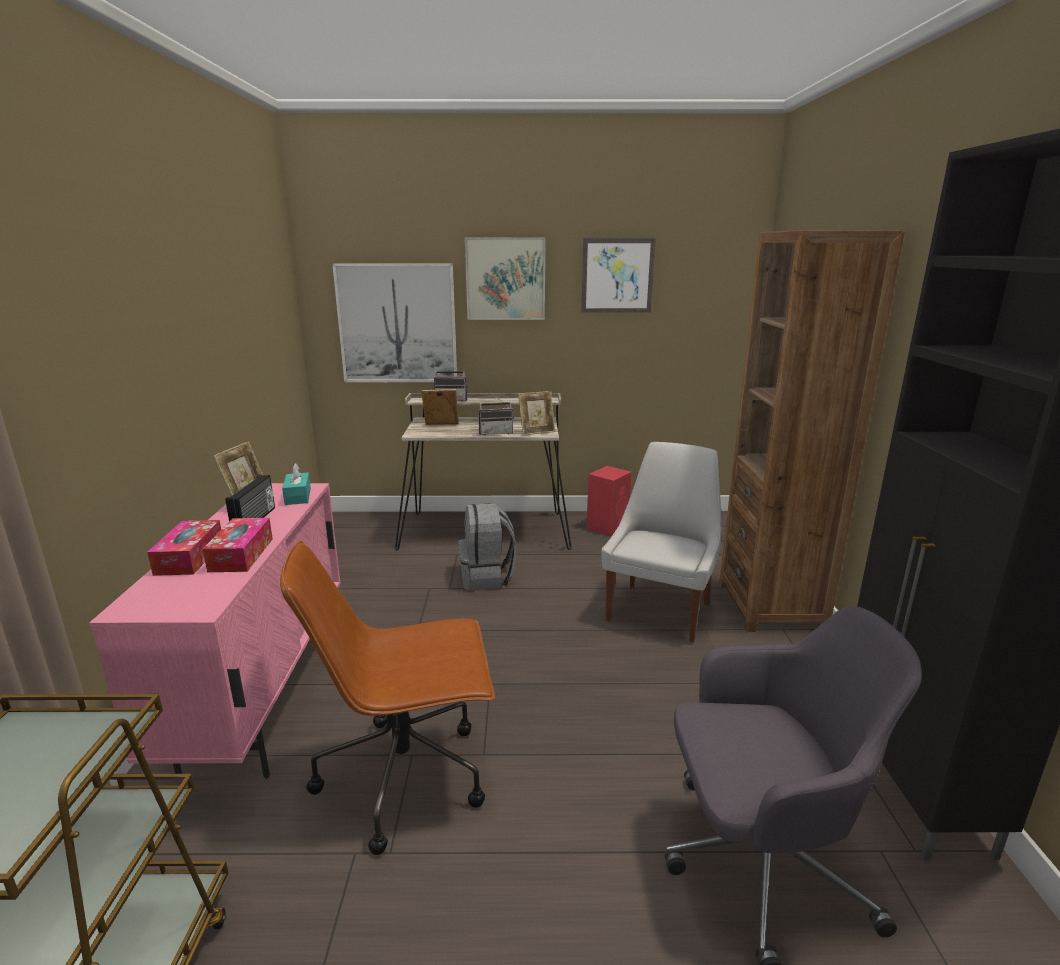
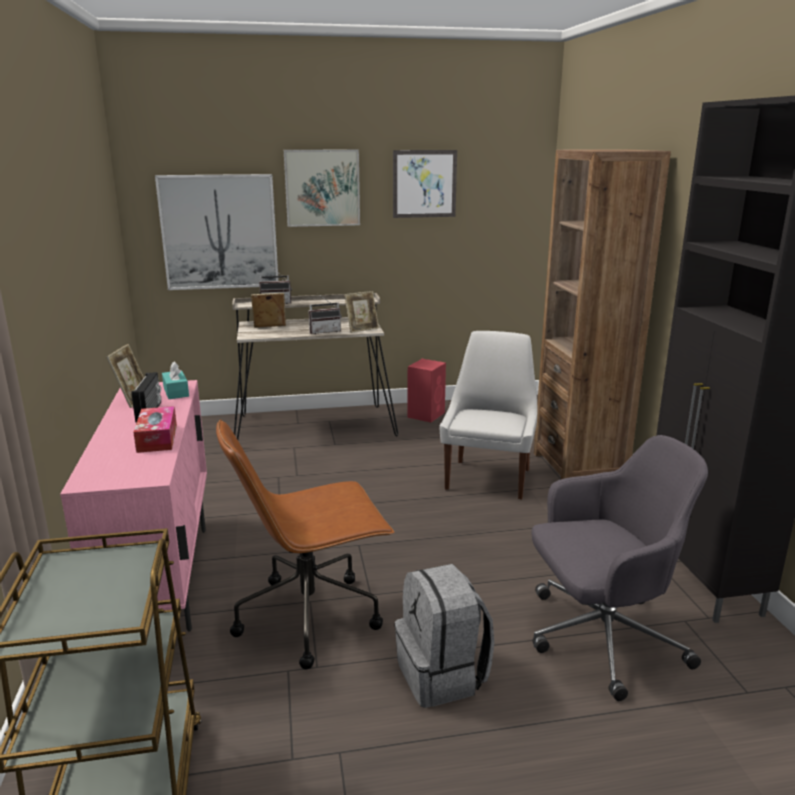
camera: 10 degrees left, 0 degrees up
(190, 557) = (111, 443): tissue box -> none
(487, 577) = (329, 464): grey backpack -> grey backpack (442, 675)

